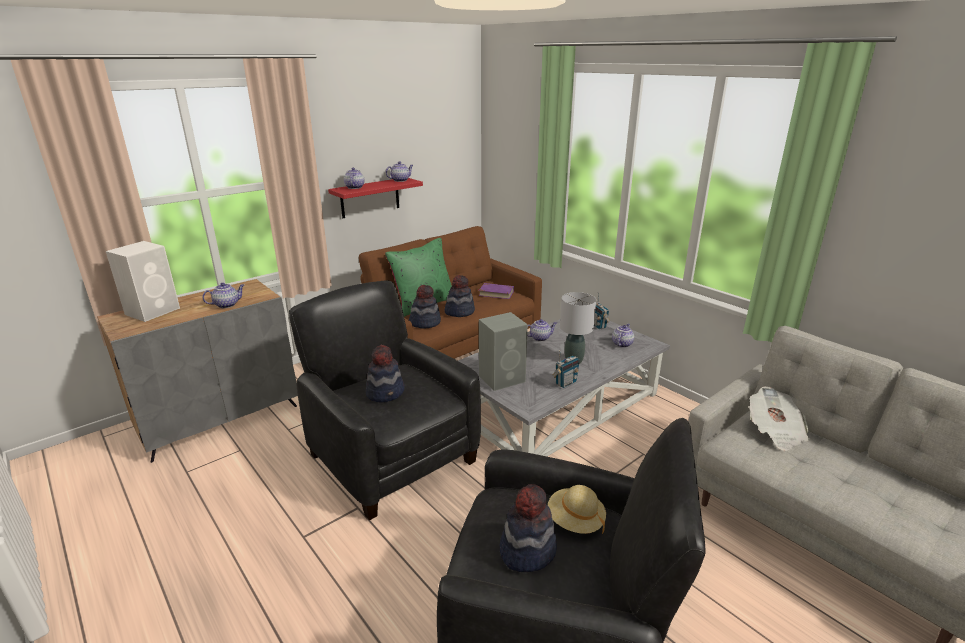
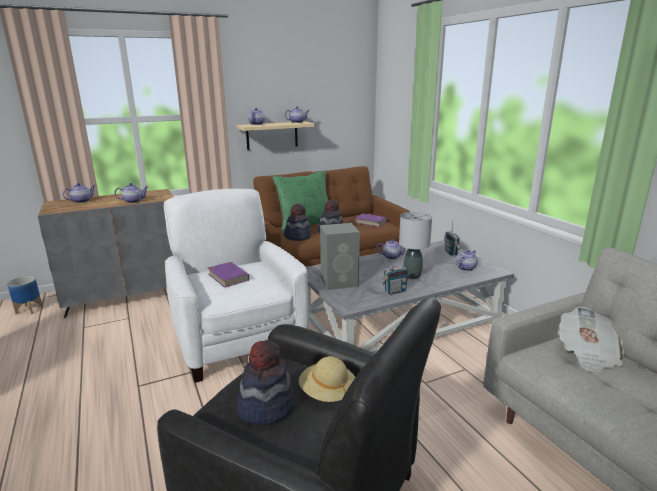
camera: 15 degrees right, 5 degrees down
(93, 458) = (29, 309): none -> planter
(154, 311) = (82, 201): white speaker -> teapot
(370, 197) = (272, 135): red shelf -> beige shelf
(386, 392) = (228, 277): hat -> purple book
(391, 456) = (238, 339): black armchair -> white armchair

